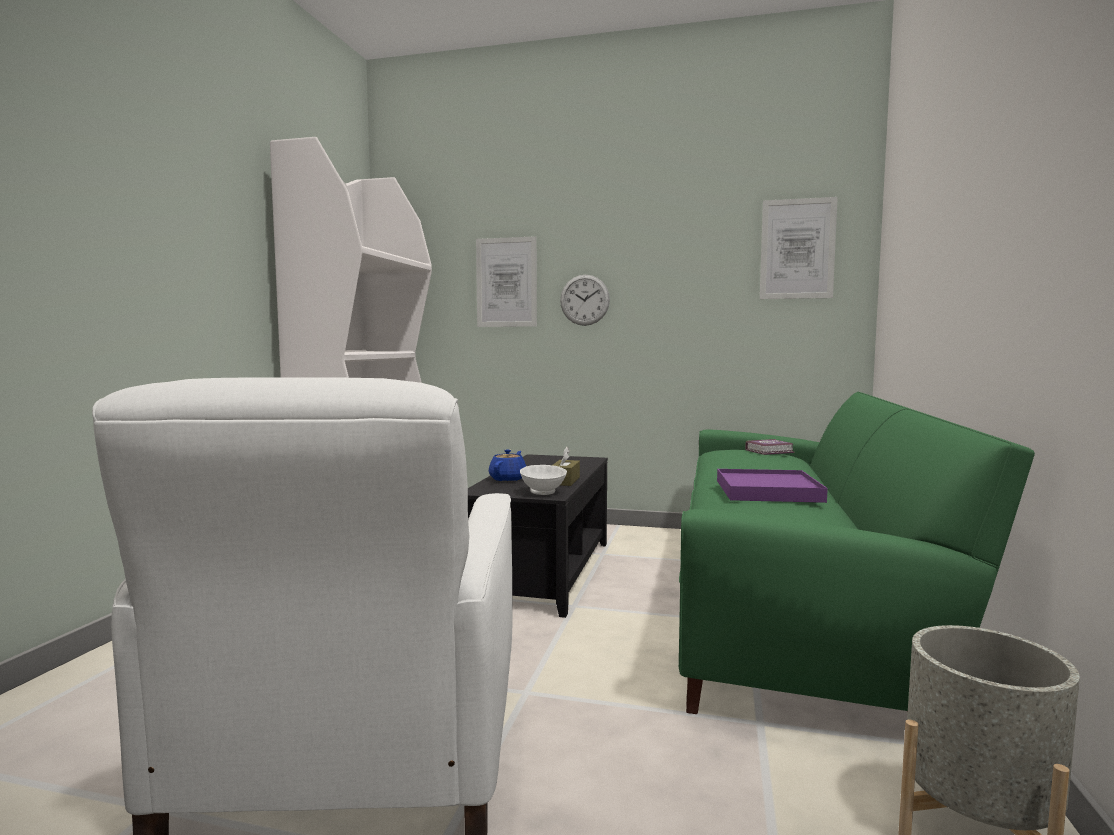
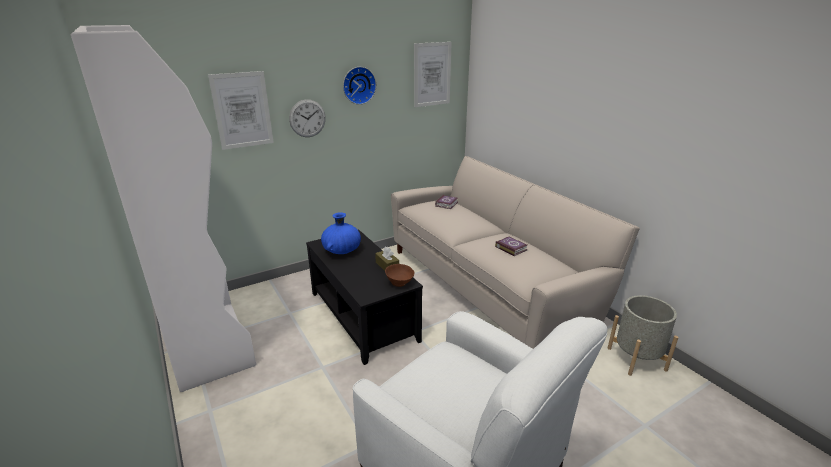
camera: 45 degrees left, 20 degrees up
(508, 479) = (355, 277): blue teapot -> none
(542, 492) = (399, 283): white bowl -> brown bowl
(545, 464) = (341, 251): none -> blue vase
(663, 260) = (358, 85): none -> wall clock
(768, 491) = (511, 248): purple tray -> book
(794, 606) = (489, 284): green sofa -> beige sofa

